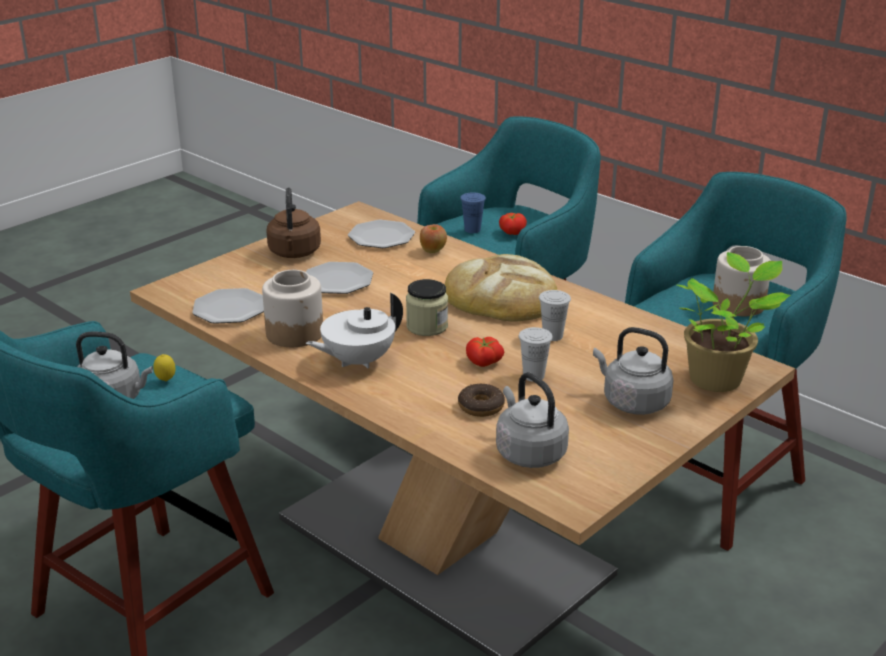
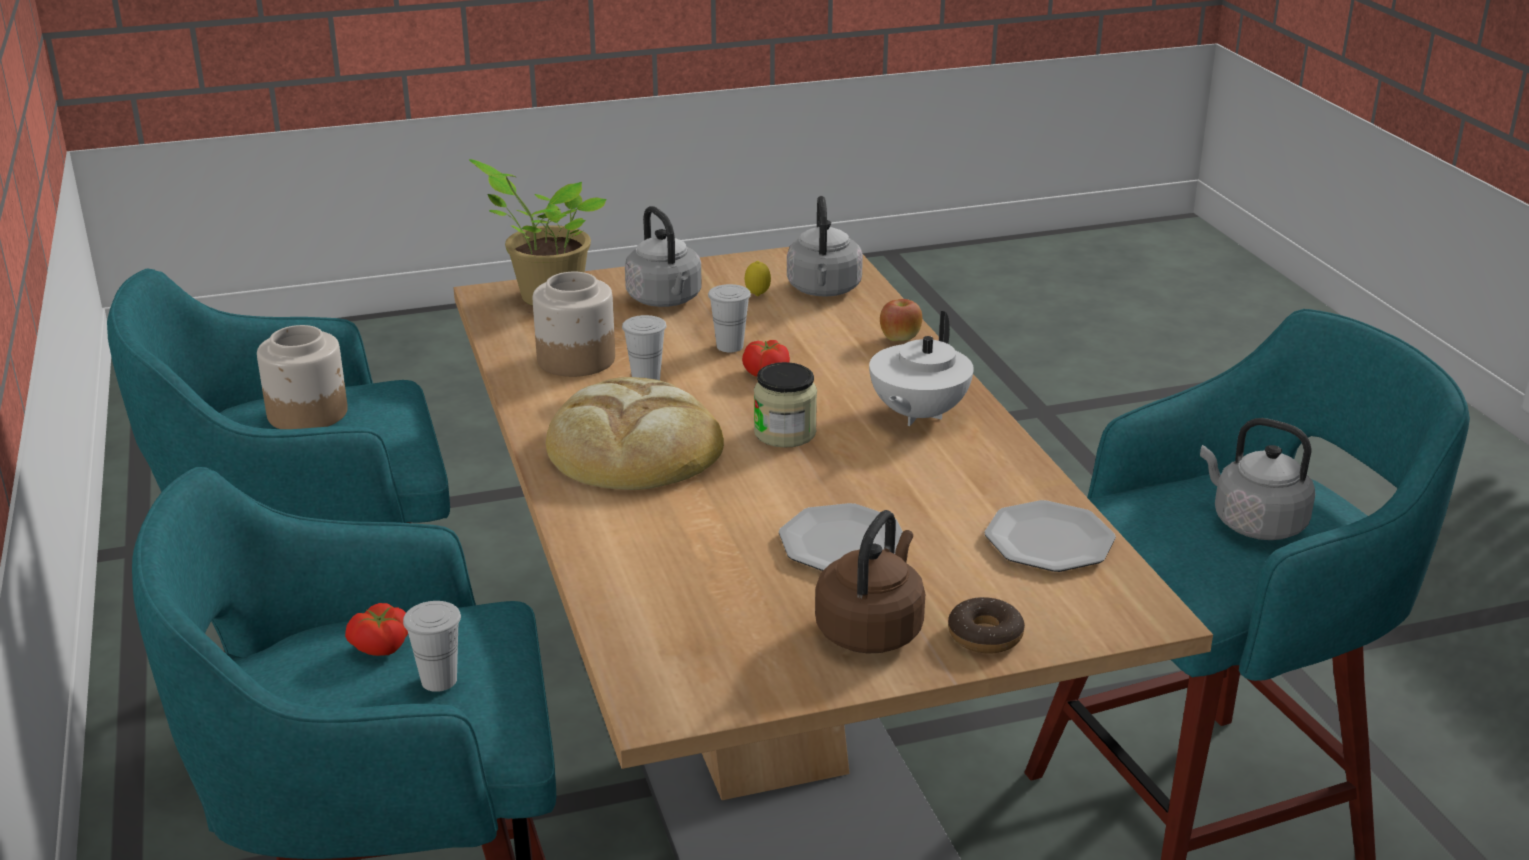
camera: 150 degrees left, 0 degrees up
(166, 381) = (1173, 532): lemon -> lemon (757, 296)
(295, 333) = (972, 473): jar -> jar (575, 360)
(357, 361) = (917, 414): white teapot -> white teapot turned 120 degrees clockwise
(381, 237) = (683, 620): plate -> none
(433, 251) = (630, 557): apple -> apple (900, 339)
(472, 230) = (439, 680): blue cup -> white cup
(481, 406) = (824, 334): donut -> donut (985, 635)

